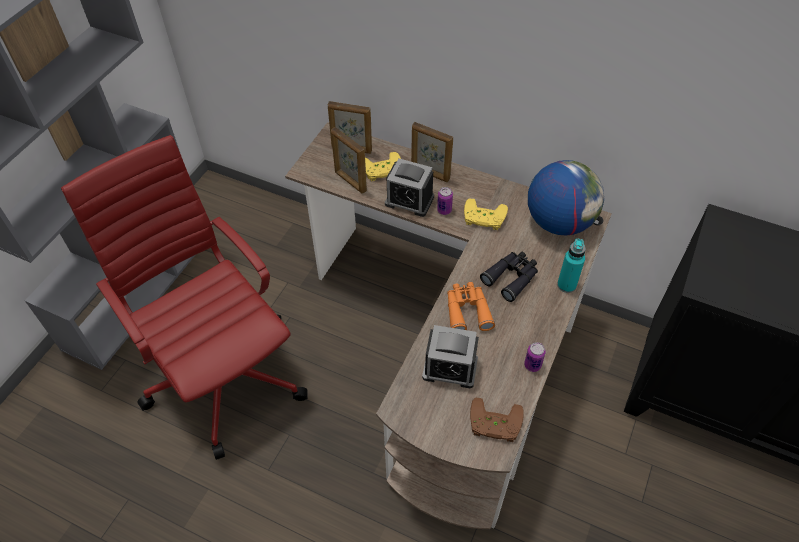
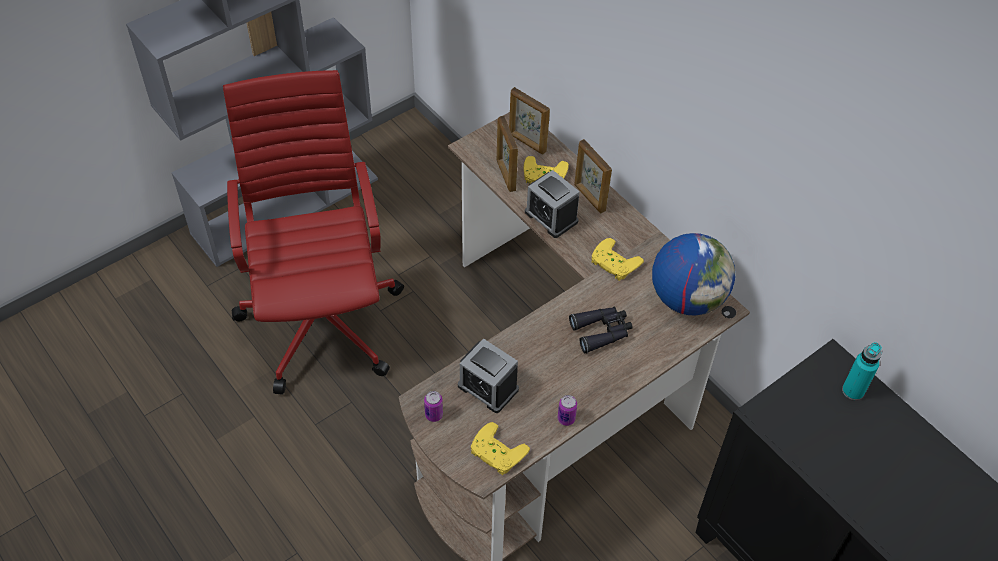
camera: 25 degrees right, 0 degrees up
(444, 210) = (579, 240): can -> can (434, 415)
(467, 311) = (538, 344): orange binoculars -> none
(494, 425) = (495, 453): brown game controller -> yellow game controller
(566, 285) = (651, 361): turquoise bottle -> turquoise bottle (853, 391)

